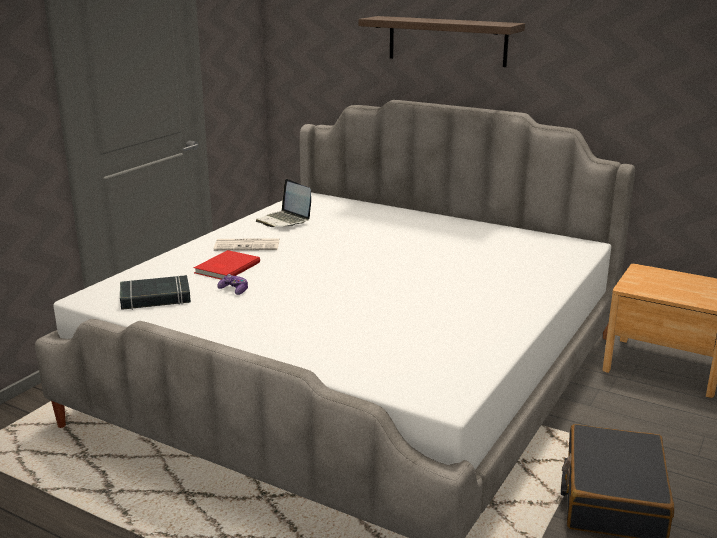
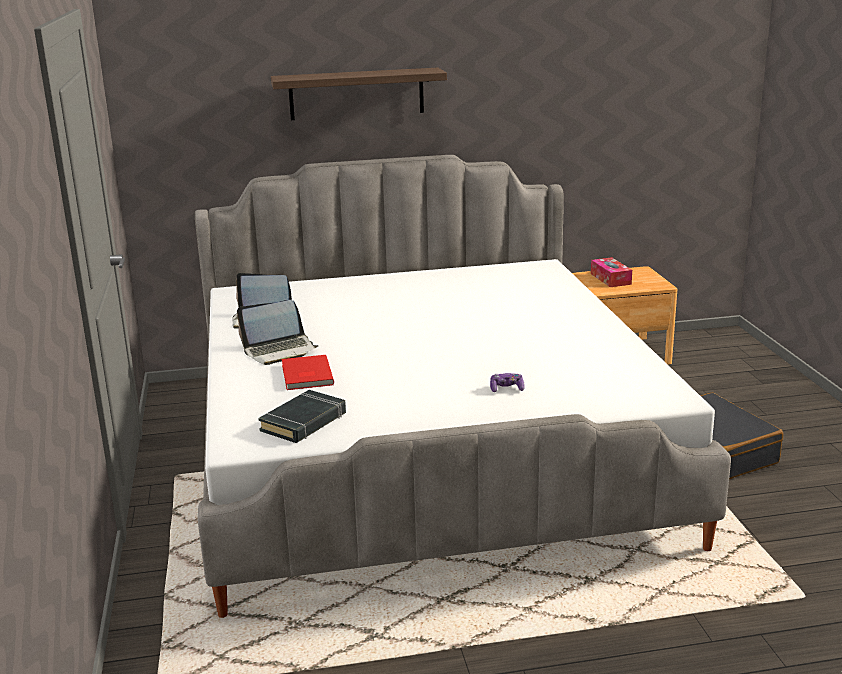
camera: 40 degrees left, 0 degrees up
(234, 290) = (359, 389): game controller -> game controller (506, 389)
(248, 245) = (280, 350): newspaper -> laptop
(671, 282) = (610, 279): none -> tissue box

